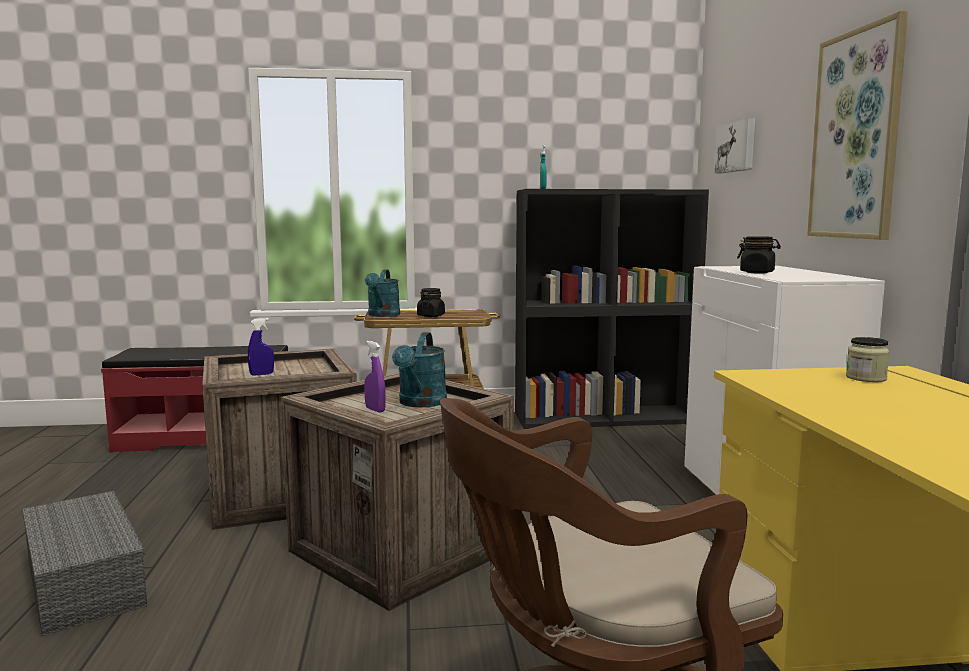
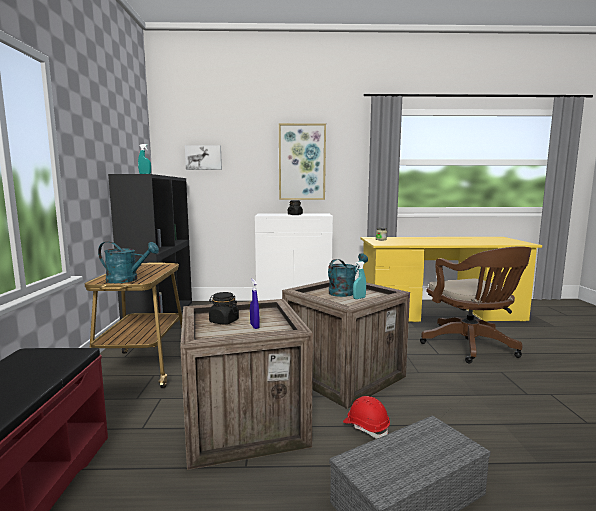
camera: 85 degrees left, 0 degrees up
(235, 563) = (366, 427): none -> red hard hat
(375, 410) = (359, 298): purple spray bottle -> turquoise spray bottle
(420, 403) = (345, 292): turquoise watering can -> turquoise watering can turned 60 degrees counterclockwise
(431, 316) = (150, 271): black jar -> black jar (223, 321)

